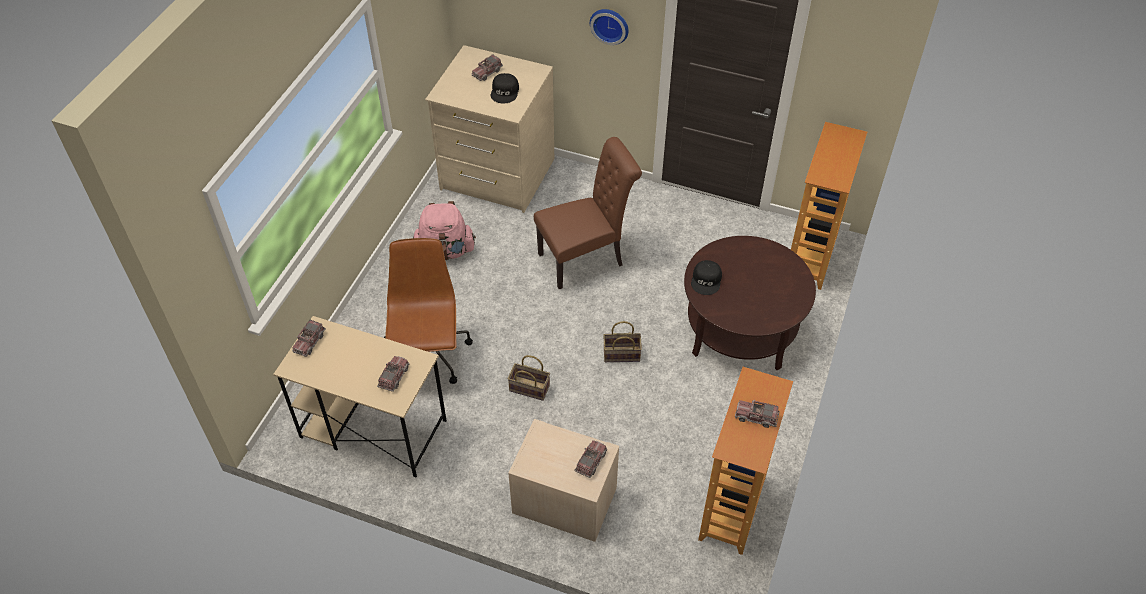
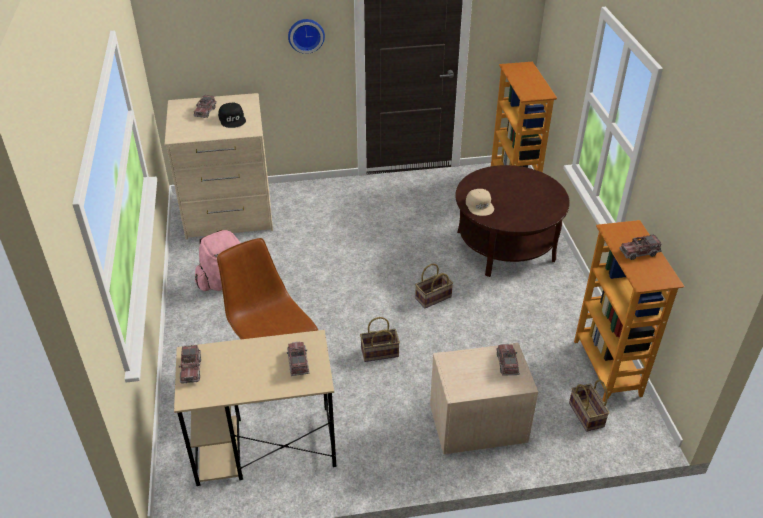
camera: 30 degrees left, 10 degrees down
(586, 258) = (349, 243): brown chair -> none
(672, 545) = (587, 415): none -> basket
(706, 280) = (480, 205): black cap -> beige cap

